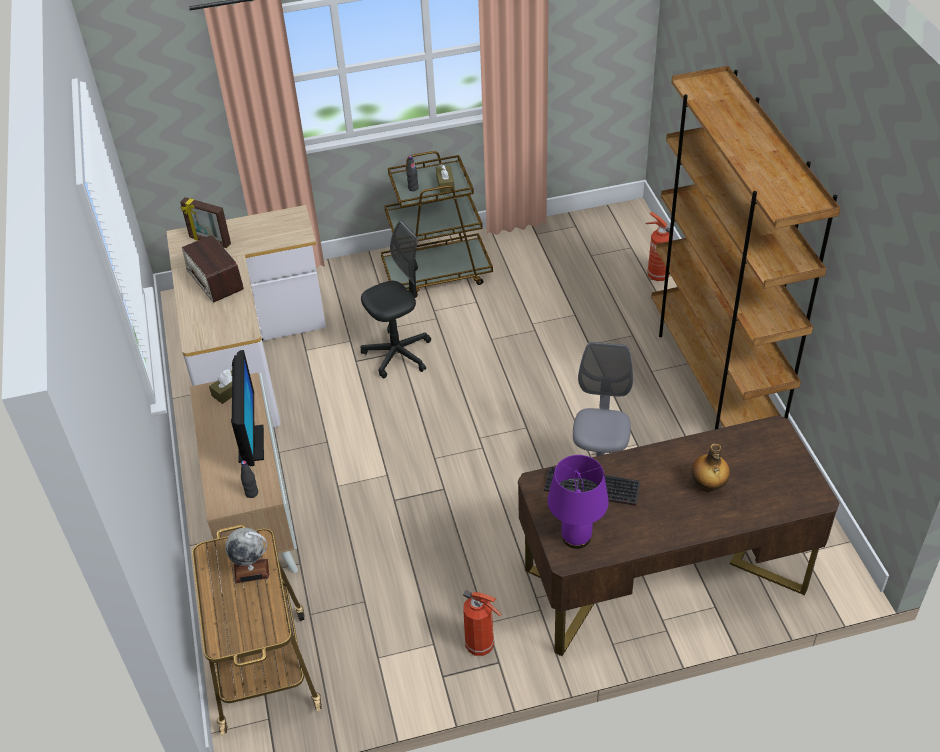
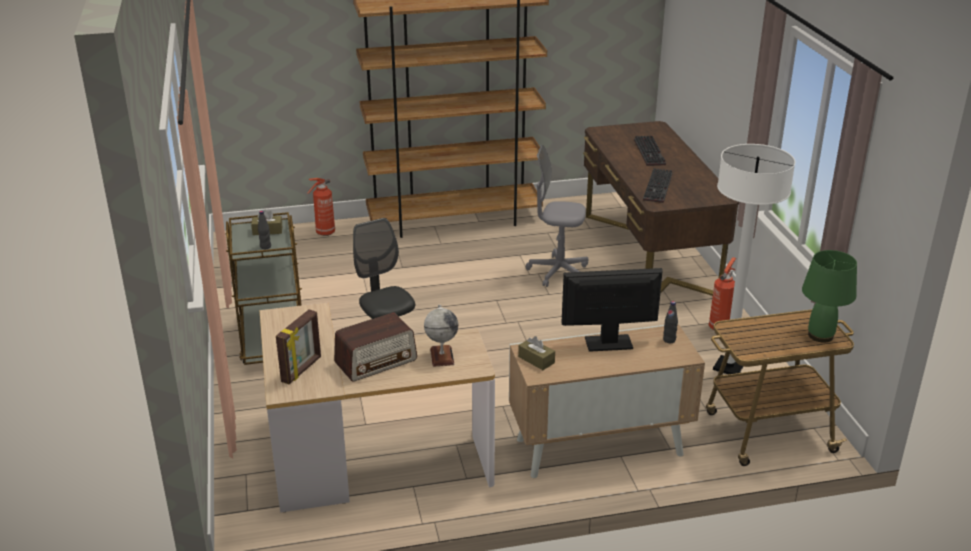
camera: 90 degrees left, 15 degrees down
(233, 628) = (820, 336): none -> green table lamp
(251, 571) = (760, 330): globe -> globe (442, 356)
(391, 645) = (728, 367): none -> white floor lamp
(576, 538) = (704, 194): purple table lamp -> none
(708, 486) = (651, 153): bottle -> keyboard

